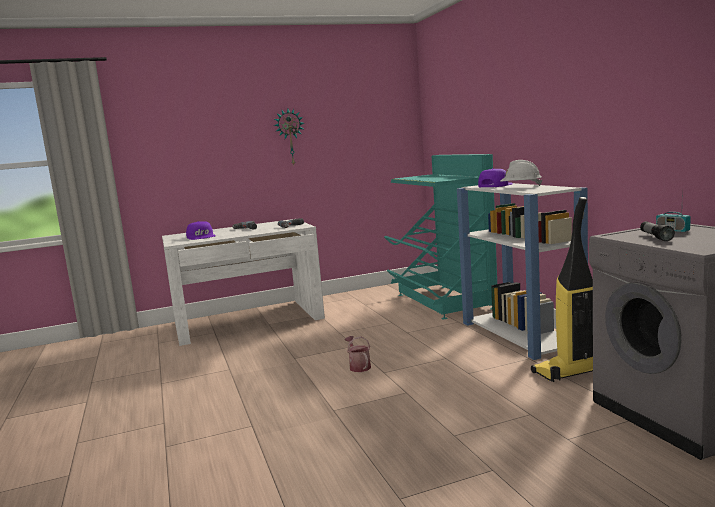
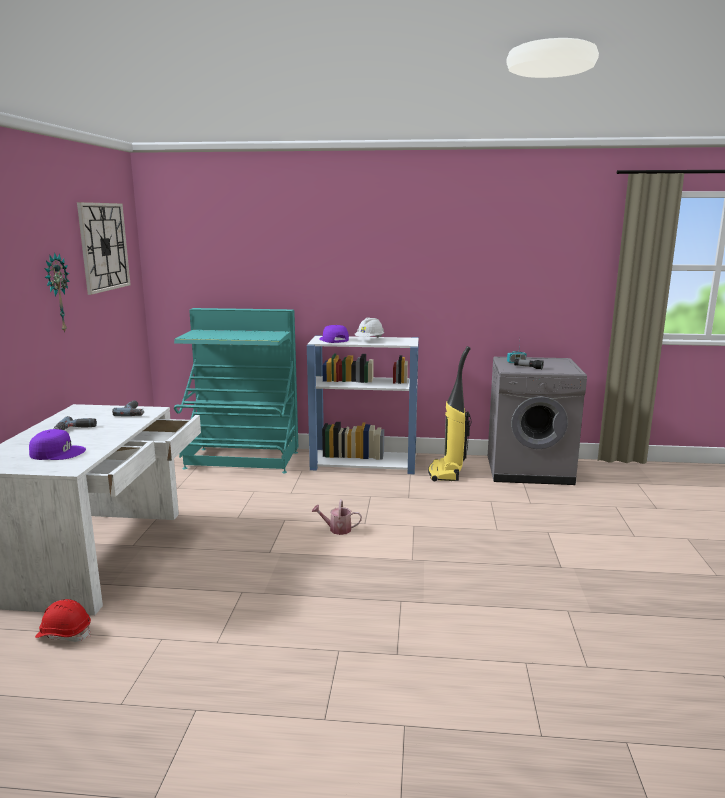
camera: 65 degrees left, 5 degrees up
(157, 347) = (64, 633): none -> red hard hat
(359, 103) = (104, 247): none -> wall clock

